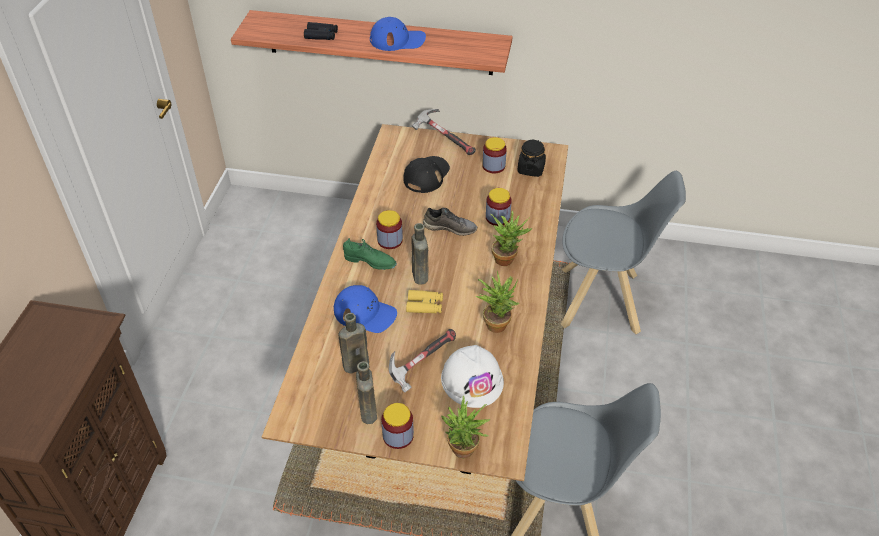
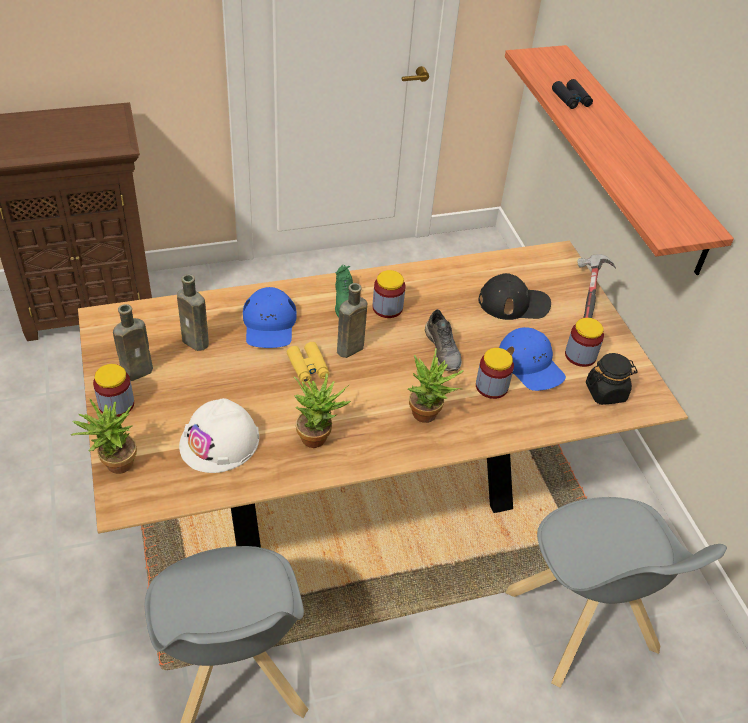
camera: 60 degrees right, 0 degrees up
(397, 40) = (620, 152): blue cap -> blue cap (531, 364)
(421, 363) = (222, 391): hammer -> none

